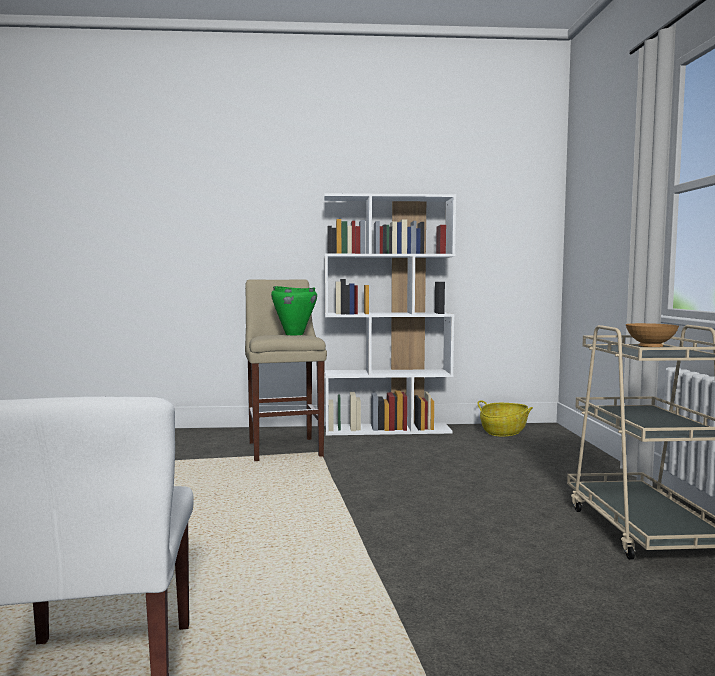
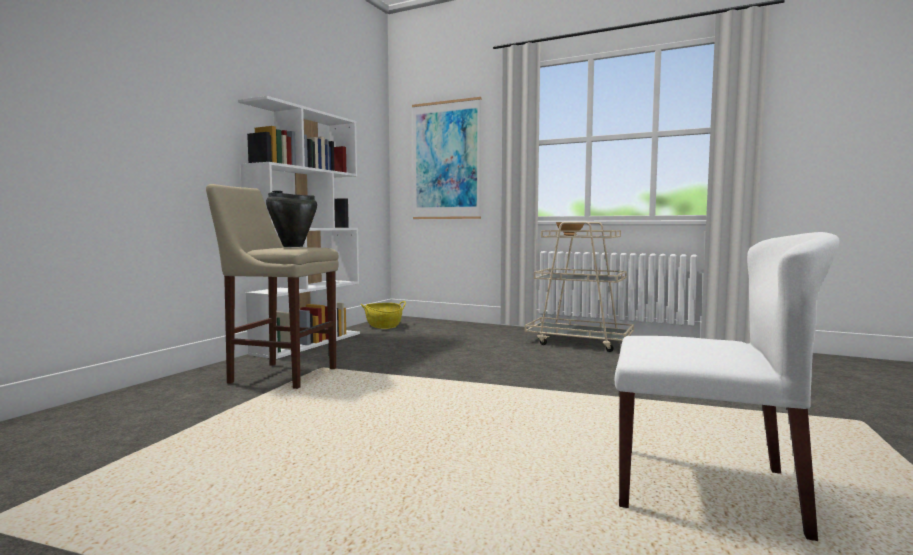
camera: 60 degrees left, 0 degrees up
(294, 334) = (292, 246): green cooking pot -> black cooking pot
(601, 224) = (446, 160): none -> picture

